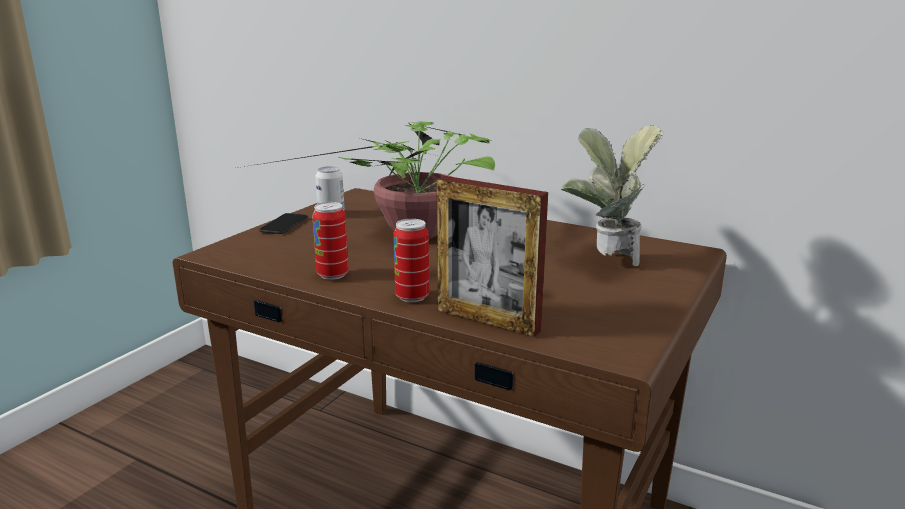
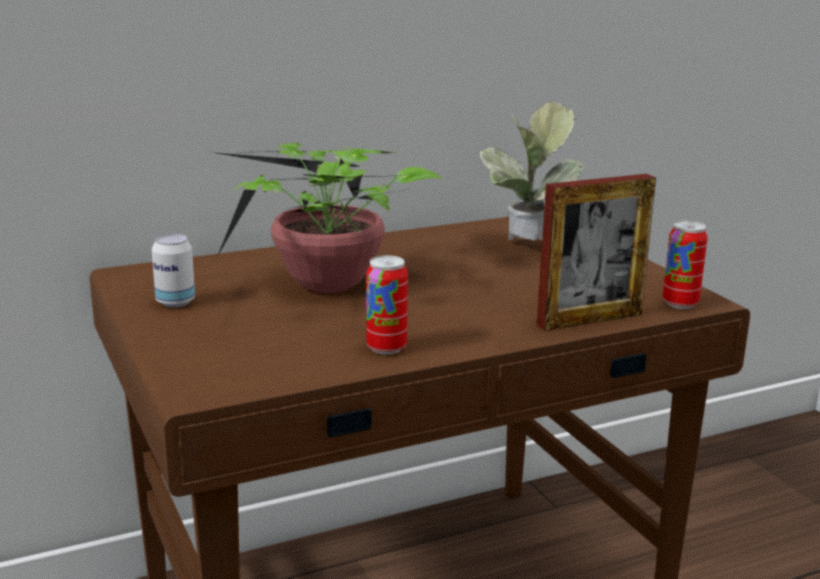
camera: 55 degrees left, 0 degrees up
(284, 224) = (167, 333): phone -> none
(412, 297) = (498, 331): can -> can (680, 303)

